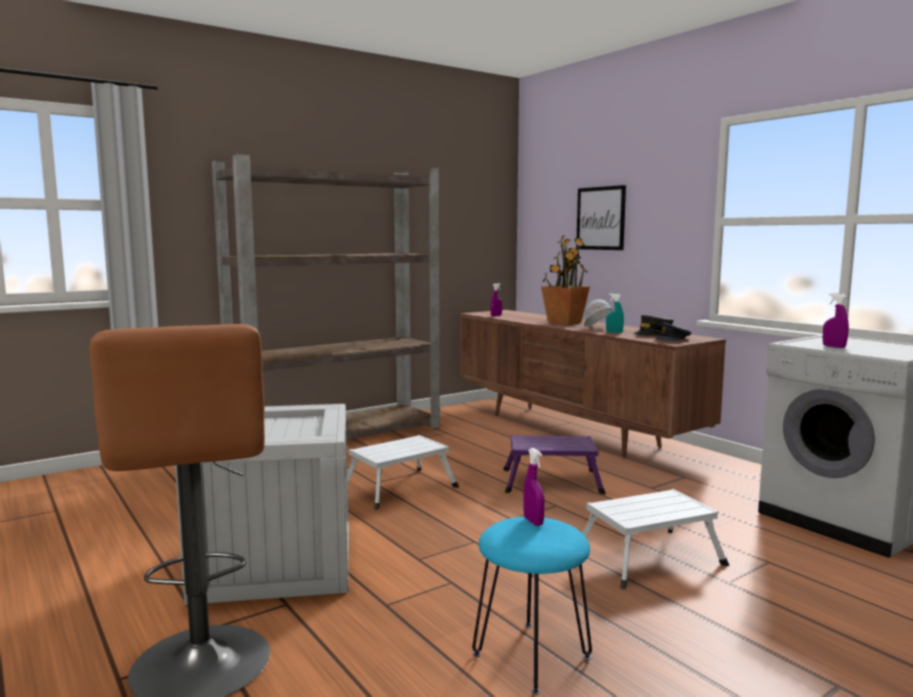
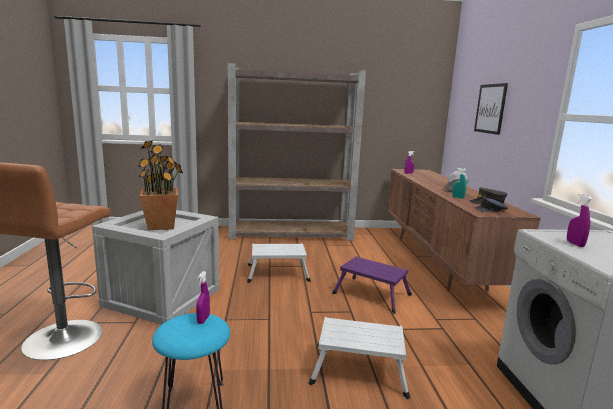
camera: 30 degrees right, 5 degrees up
(564, 322) = (443, 184): potted plant -> potted plant (162, 226)

